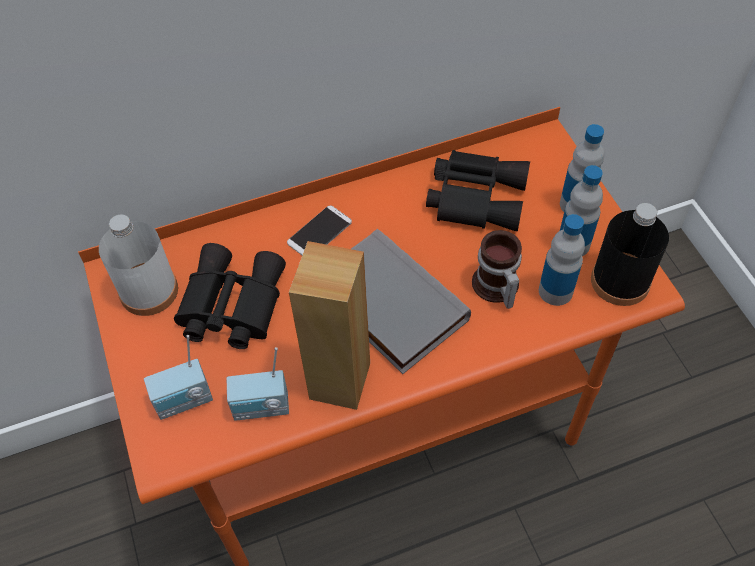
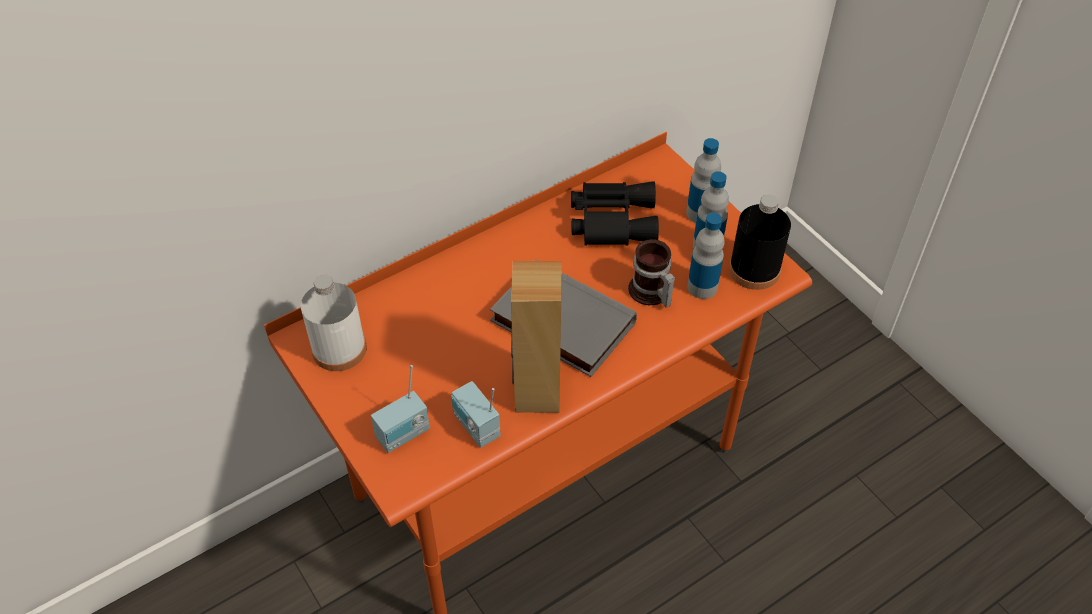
camera: 15 degrees left, 5 degrees down
(229, 306) = (418, 348): black binoculars -> none
(261, 408) = (475, 427): radio -> radio turned 75 degrees clockwise
(319, 232) = (481, 273): phone -> none

